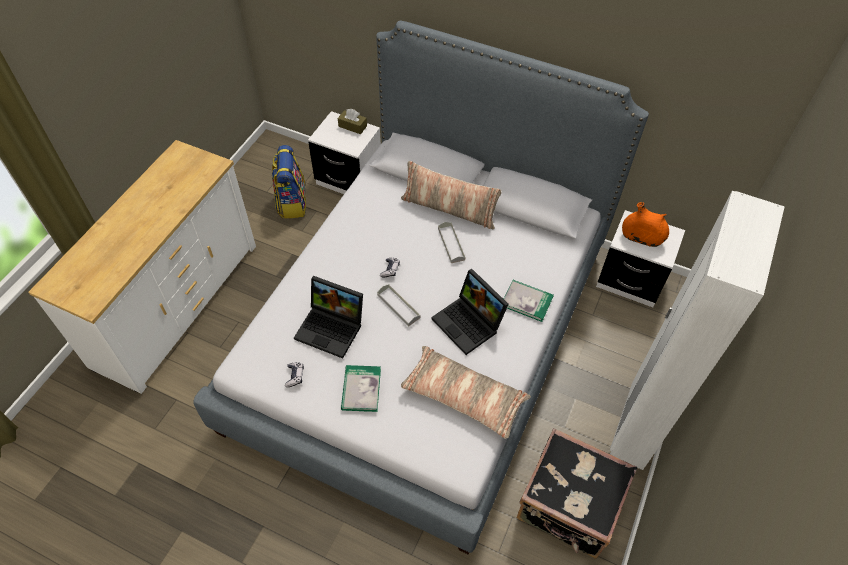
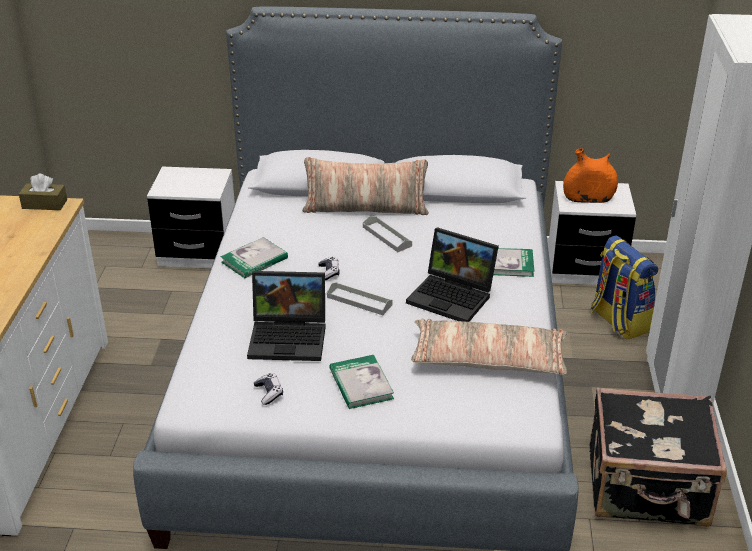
camera: 20 degrees left, 20 degrees down
(291, 202) = (134, 290): backpack -> backpack (618, 321)
(343, 240) = (254, 260): none -> book
(352, 126) = (197, 174): brown tissue box -> brown tissue box (44, 204)

